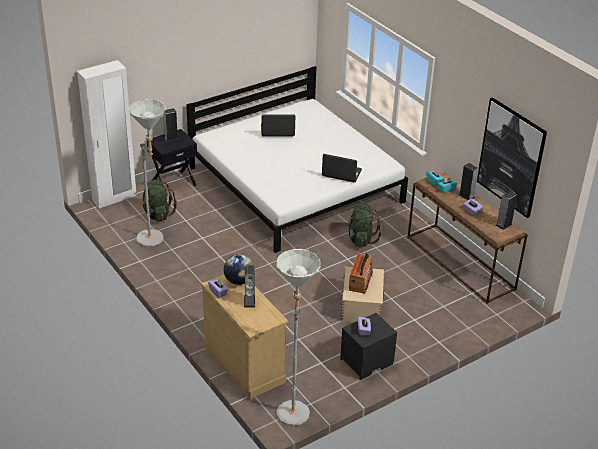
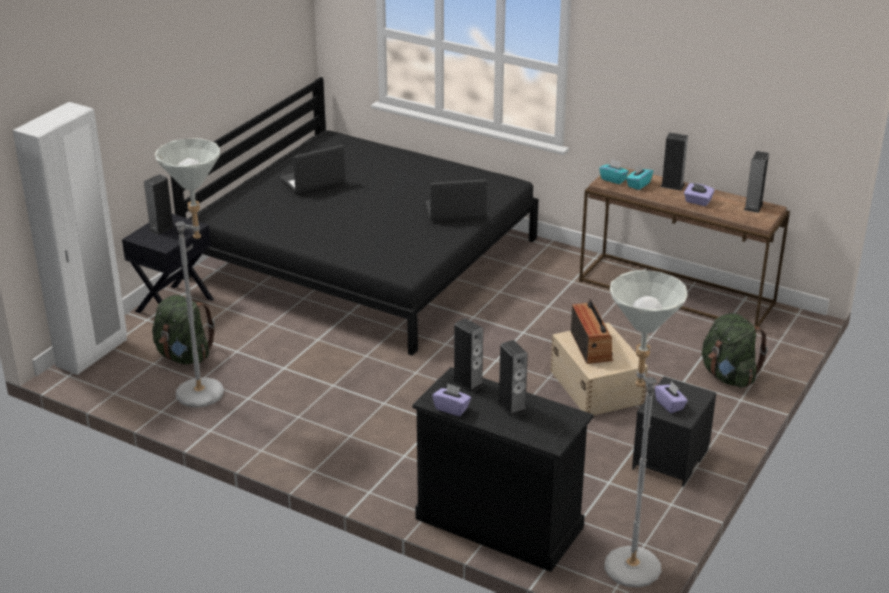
camera: 25 degrees left, 5 degrees down
(239, 281) = (468, 383): globe -> speaker
(244, 363) = (499, 522): beige dresser -> black dresser
(295, 184) = (364, 257): white bed -> black bed
(361, 239) = (519, 302): green backpack -> green backpack (728, 376)
(511, 157) = (743, 102): picture -> none

